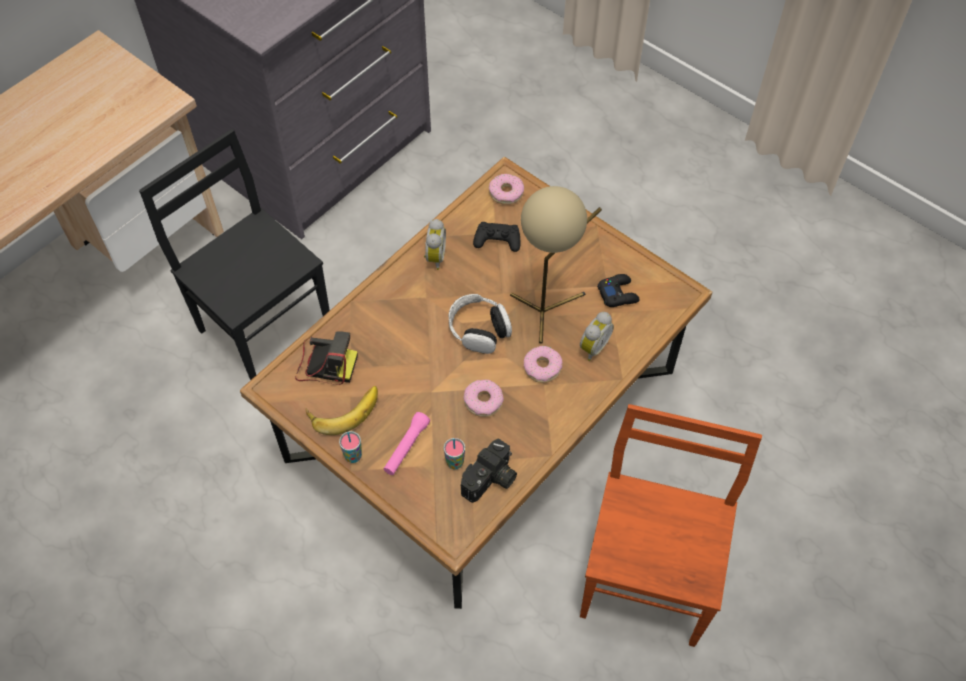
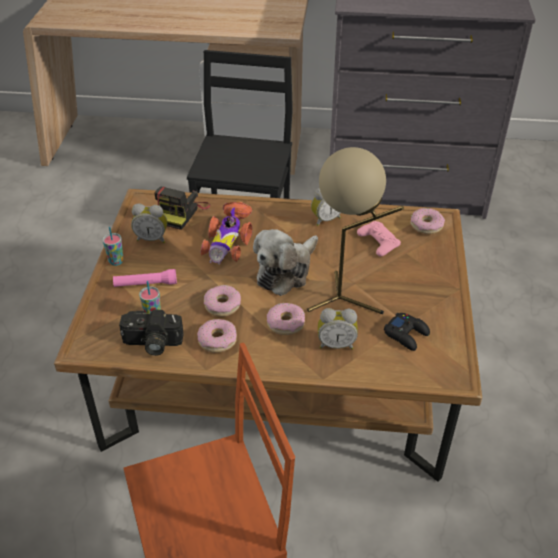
camera: 55 degrees right, 15 degrees down
(325, 364) = (181, 213): camera -> camera turned 45 degrees clockwise
(344, 409) = (152, 238): banana -> alarm clock
(401, 349) = (228, 241): none -> toy car
(479, 329) = (286, 271): headphones -> plush toy
(497, 240) = (378, 242): black game controller -> pink game controller
(524, 428) = (217, 340): none -> donut

